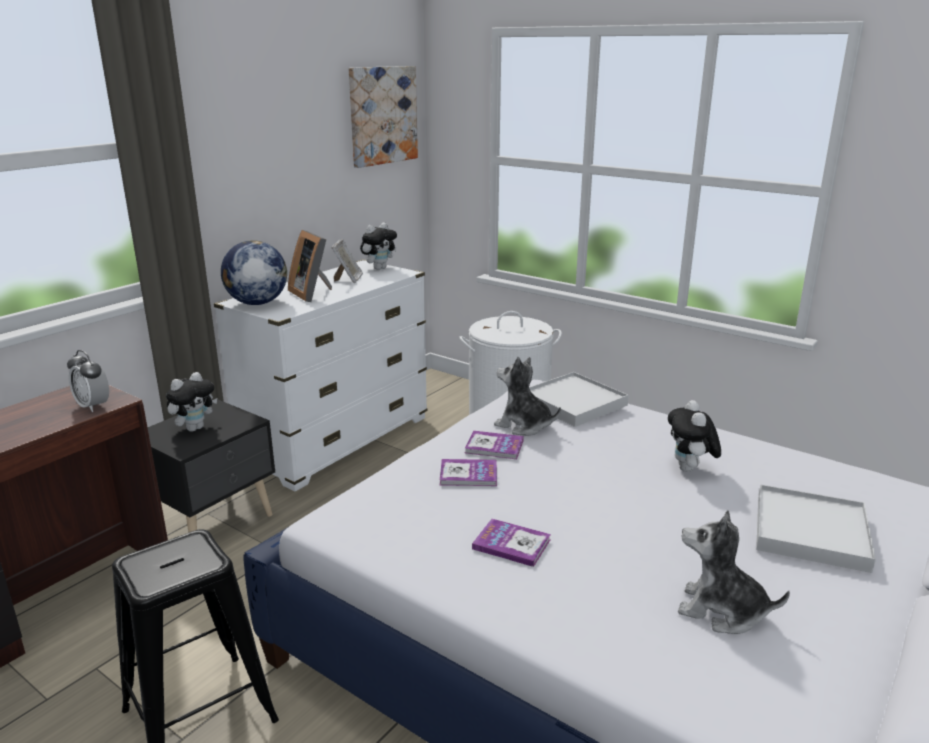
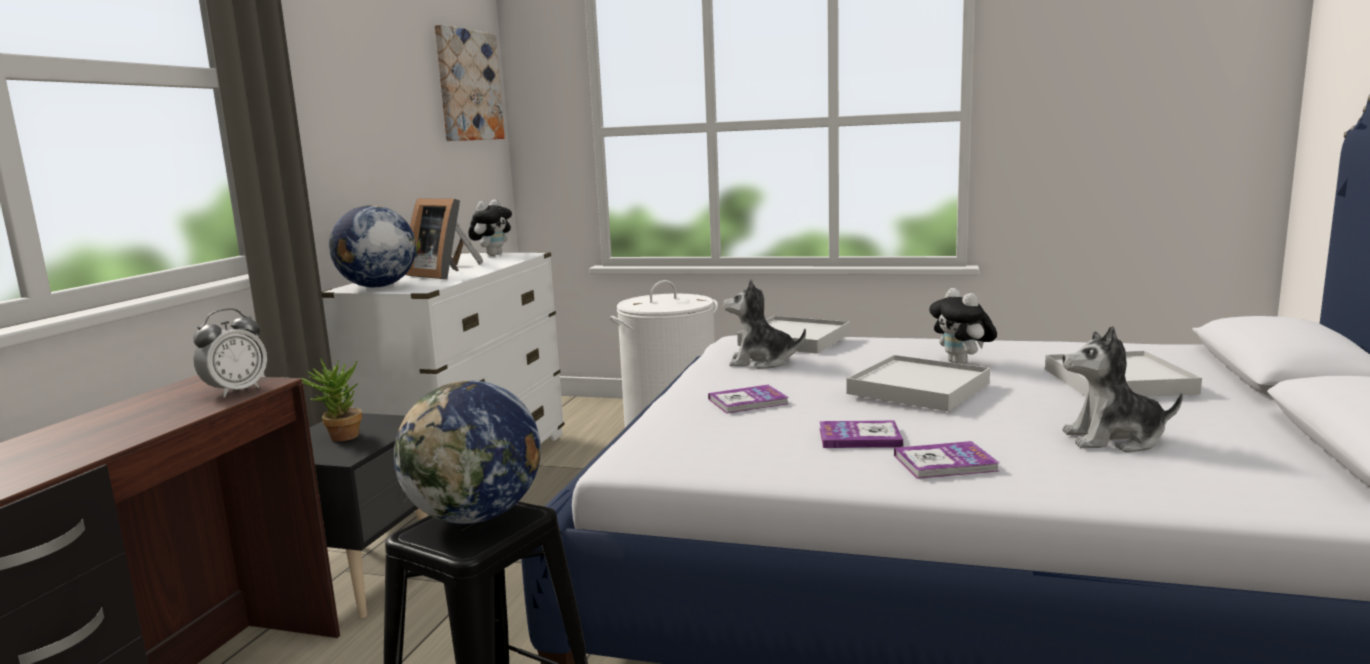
camera: 20 degrees left, 10 degrees down
(93, 406) = (236, 391): alarm clock -> alarm clock turned 75 degrees counterclockwise
(178, 556) = (476, 517): none -> globe
(195, 428) = (338, 438): plush toy -> potted plant
(494, 446) = (750, 379): book -> book (945, 463)
(615, 495) = (918, 388): none -> white tray

